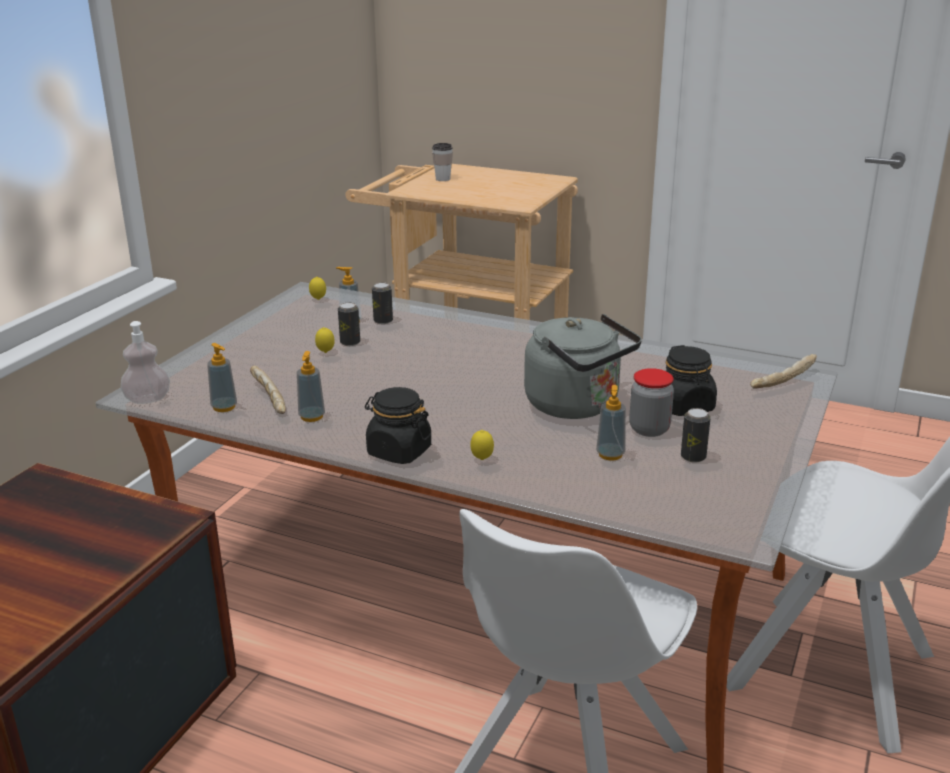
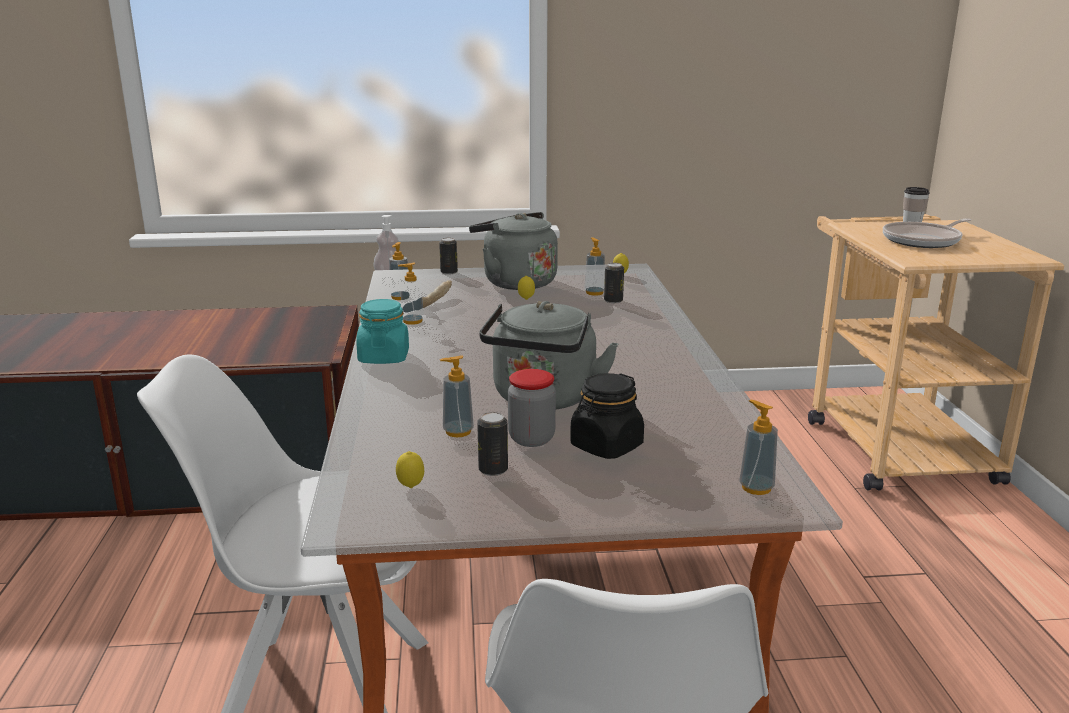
camera: 60 degrees right, 5 degrees down
(266, 344) = (515, 282): none -> grey kettle
(350, 342) = (555, 301): can -> can (449, 272)
(398, 451) = (384, 357): black jar -> turquoise jar
(479, 187) = (924, 241): none -> frying pan
(482, 459) = (398, 386): lemon -> lemon (411, 487)
(782, 379) = (756, 488): bread -> soap dispenser

